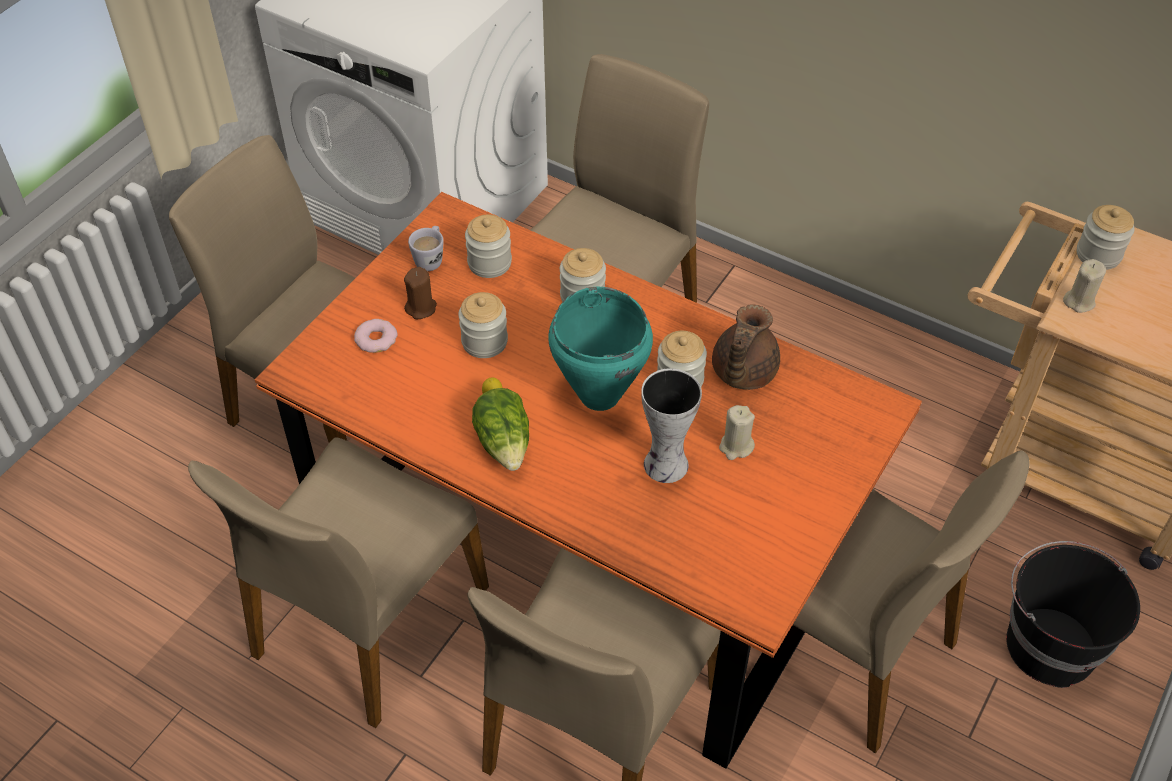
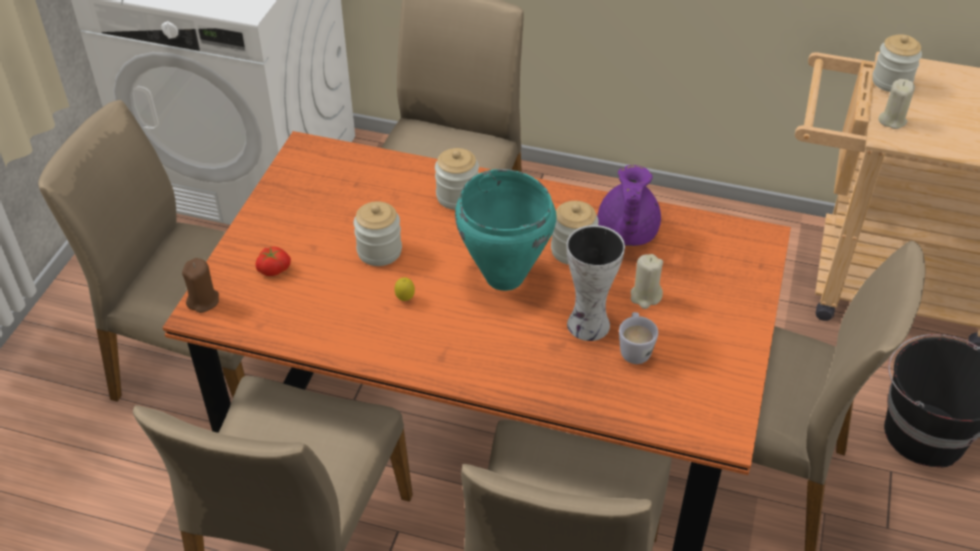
camera: 15 degrees left, 5 degrees down
(376, 339) = (273, 268): donut -> tomato
(421, 308) = (308, 233): brown candle -> brown candle (203, 301)
(430, 258) = (302, 189): white mug -> white mug (634, 349)
(489, 263) = (360, 183): jar -> none
(505, 443) = (431, 336): lettuce -> none
(742, 373) = (626, 233): brown teapot -> purple teapot

